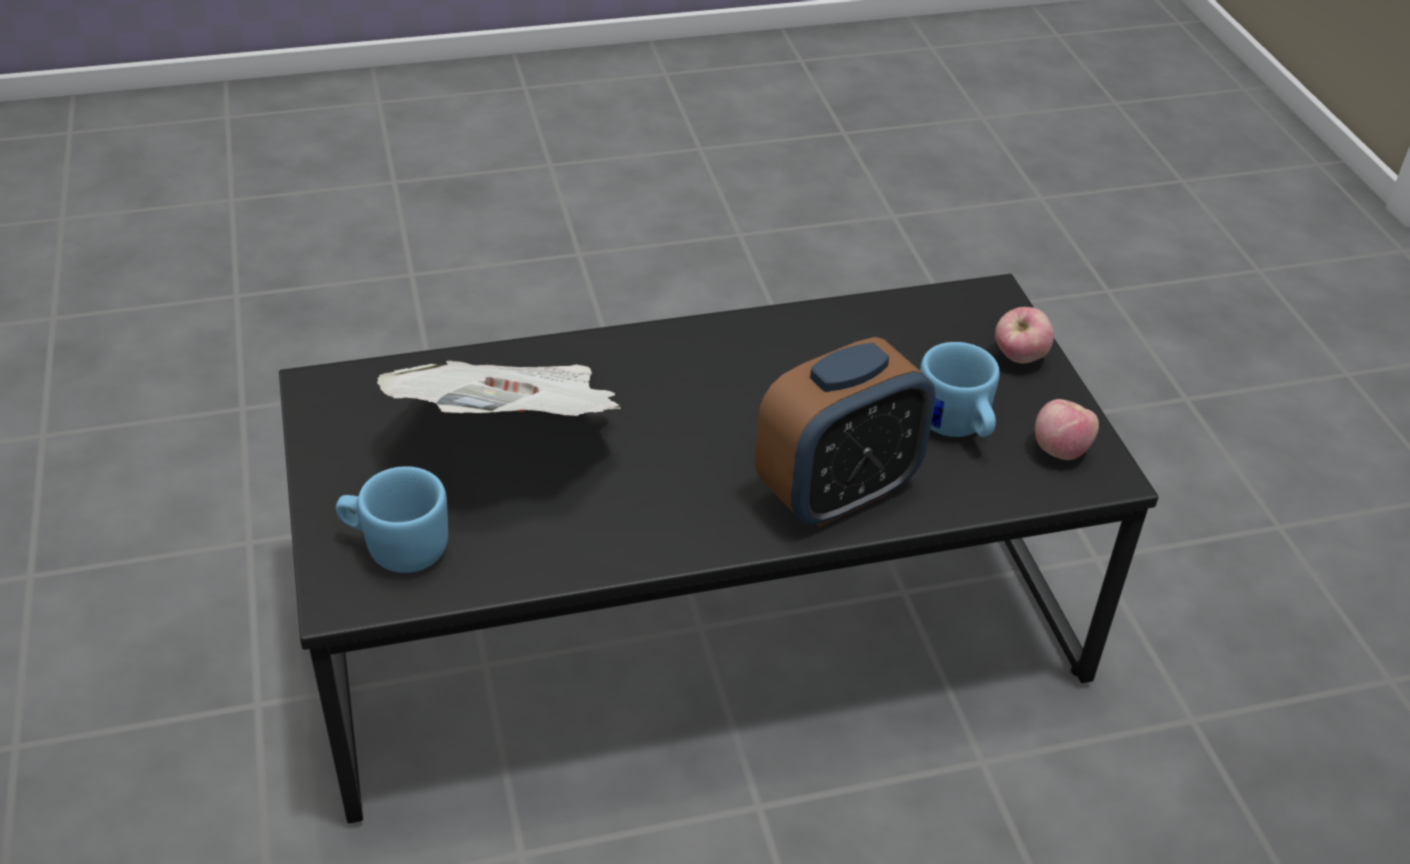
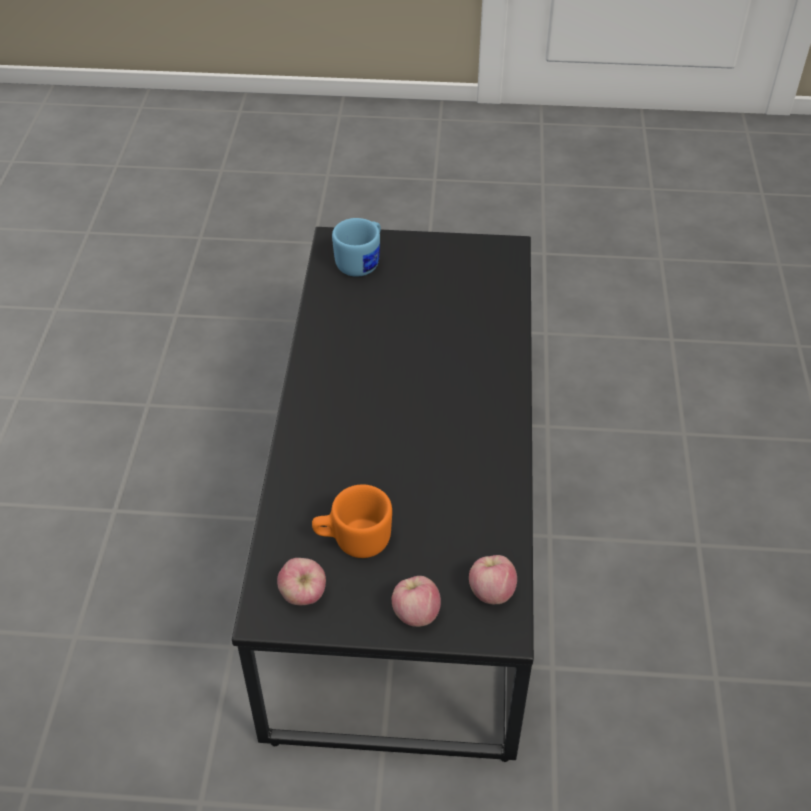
camera: 110 degrees right, 5 degrees up
(513, 434) = (435, 318): newspaper -> none
(838, 492) = (319, 453): alarm clock -> none
(953, 309) = (491, 592): none -> apple
(956, 427) = (353, 540): blue mug -> orange mug

